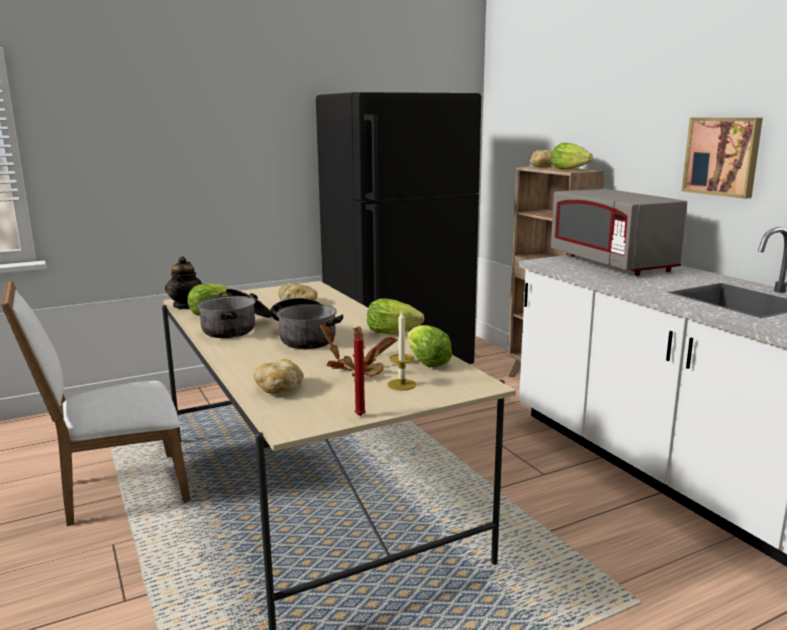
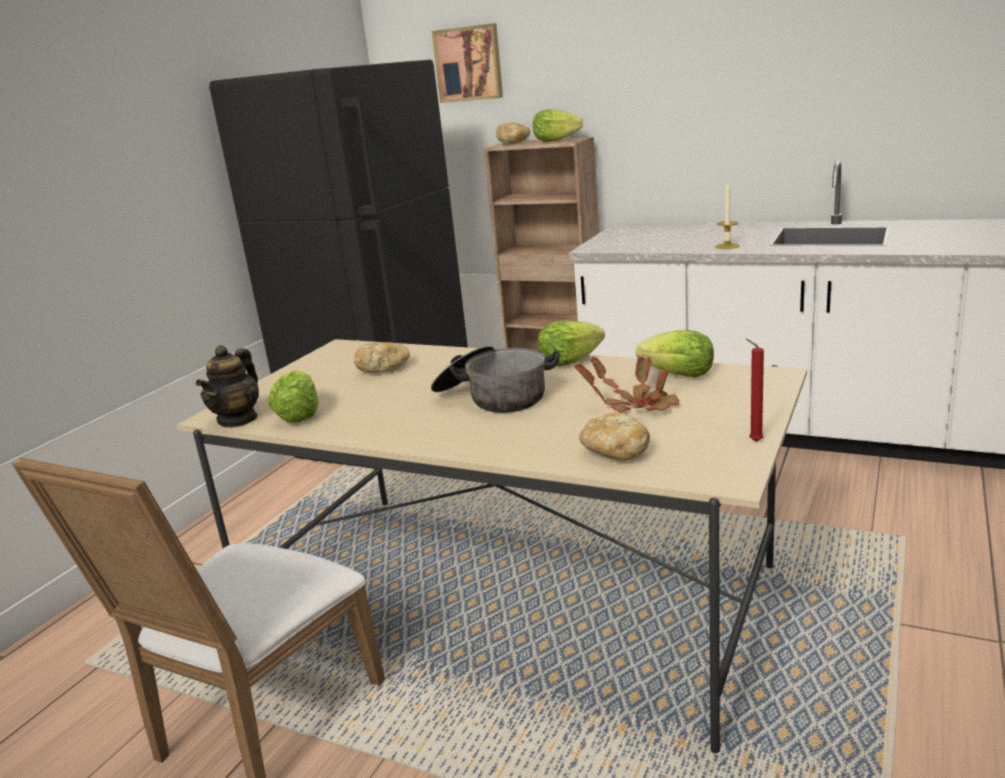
camera: 35 degrees left, 5 degrees up
(187, 306) = (238, 419): teapot -> teapot turned 60 degrees clockwise
(237, 327) = (382, 417): cooking pot -> none
(401, 384) = (712, 401): candle -> candle (727, 246)
(611, 263) = (655, 234): grey microwave -> none
(722, 156) = (742, 101): picture -> picture (469, 64)

